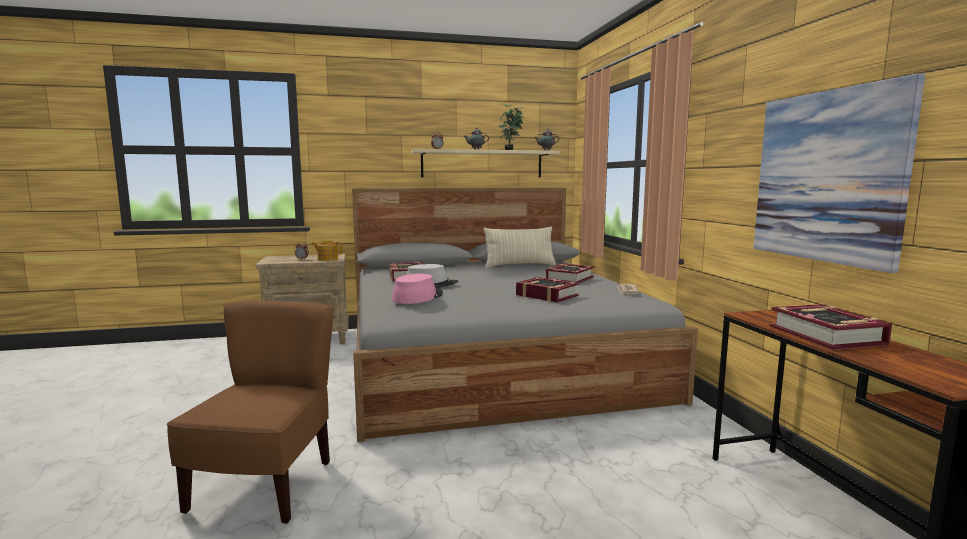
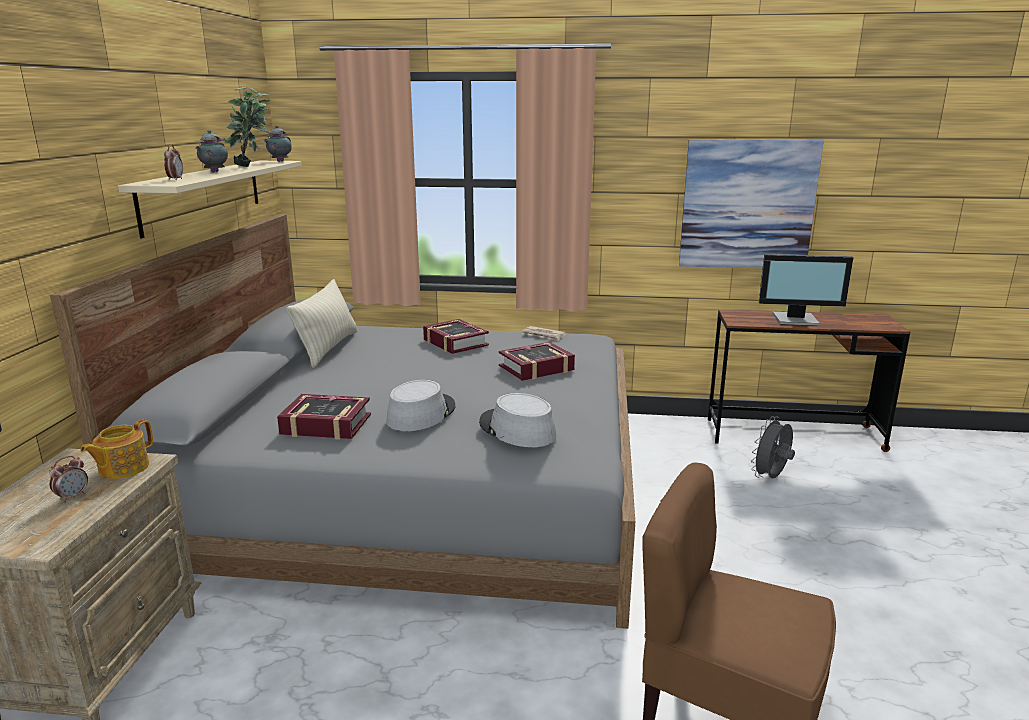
camera: 70 degrees left, 10 degrees up
(417, 297) = (517, 429): pink hat -> grey hat
(668, 499) = (771, 477): none -> grey fan
(826, 335) = (796, 320): book -> monitor

